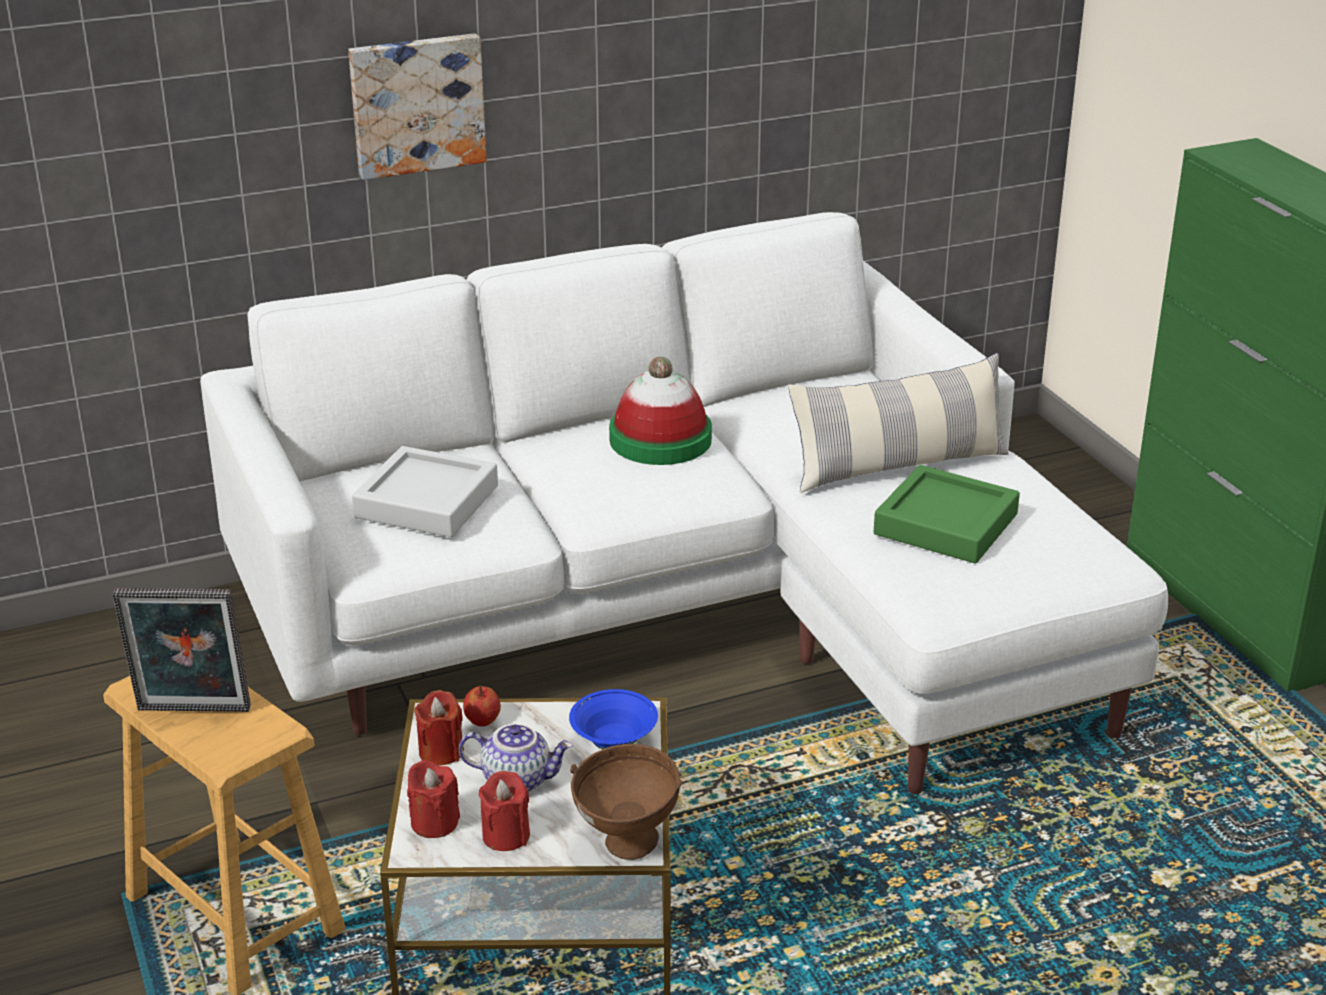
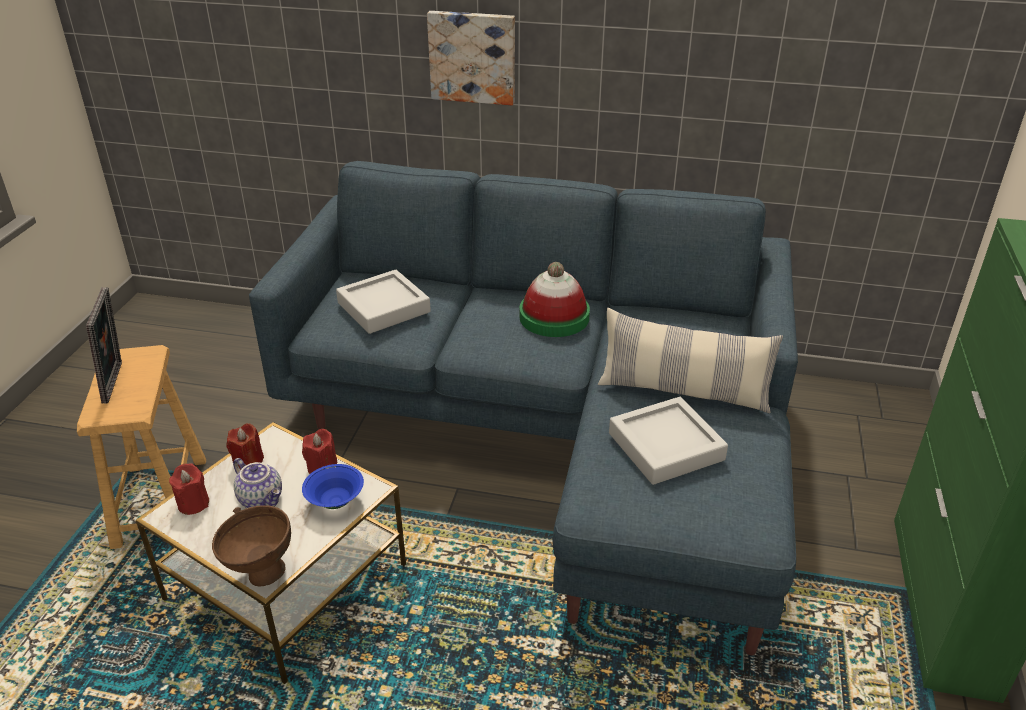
camera: 35 degrees right, 5 degrees up
(192, 712) = (116, 382): picture frame -> picture frame turned 135 degrees counterclockwise
(482, 721) = (289, 453): apple -> none
(506, 835) = (214, 531): red candle -> red candle (322, 467)
(684, 617) = (555, 436): white sofa -> blue sofa
(945, 524) = (666, 446): green tray -> grey tray

